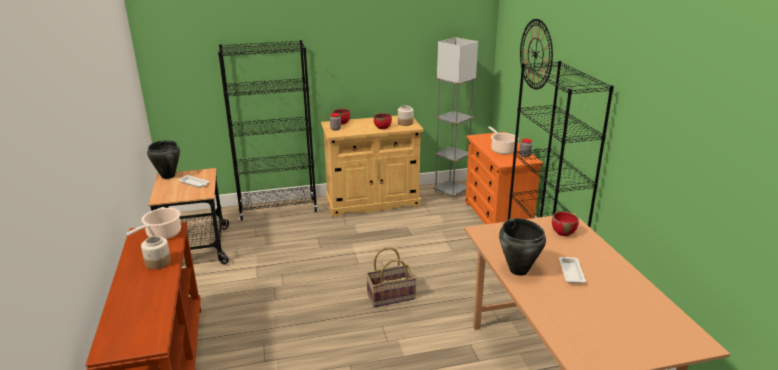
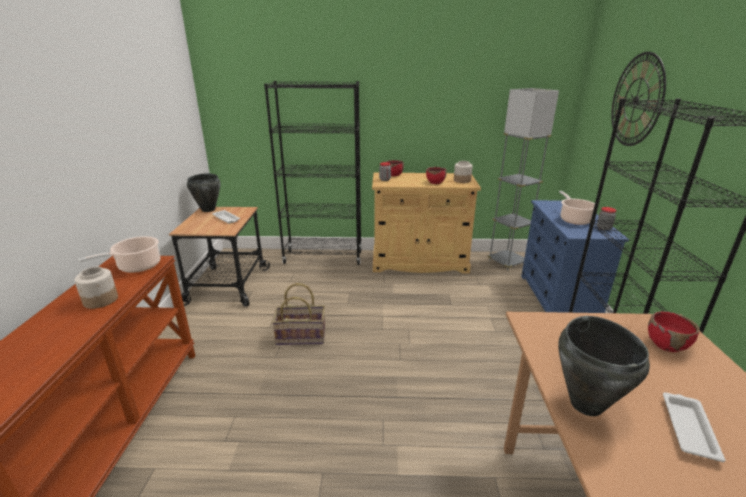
camera: 15 degrees right, 0 degrees up
(391, 296) = (406, 378): basket -> basket (301, 336)
(497, 217) = (557, 298): orange dresser -> blue dresser

